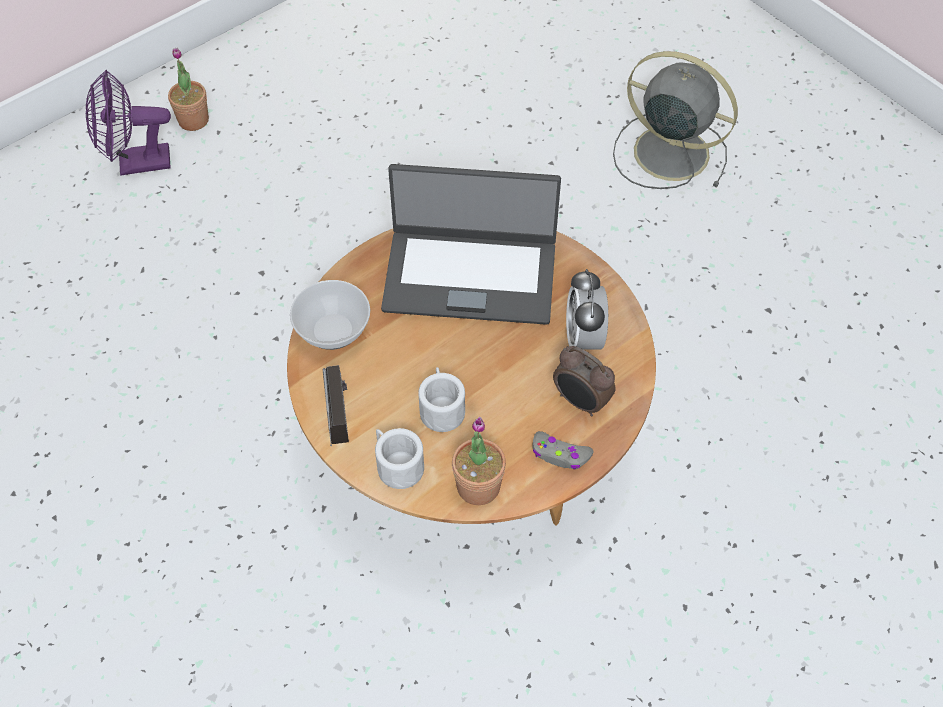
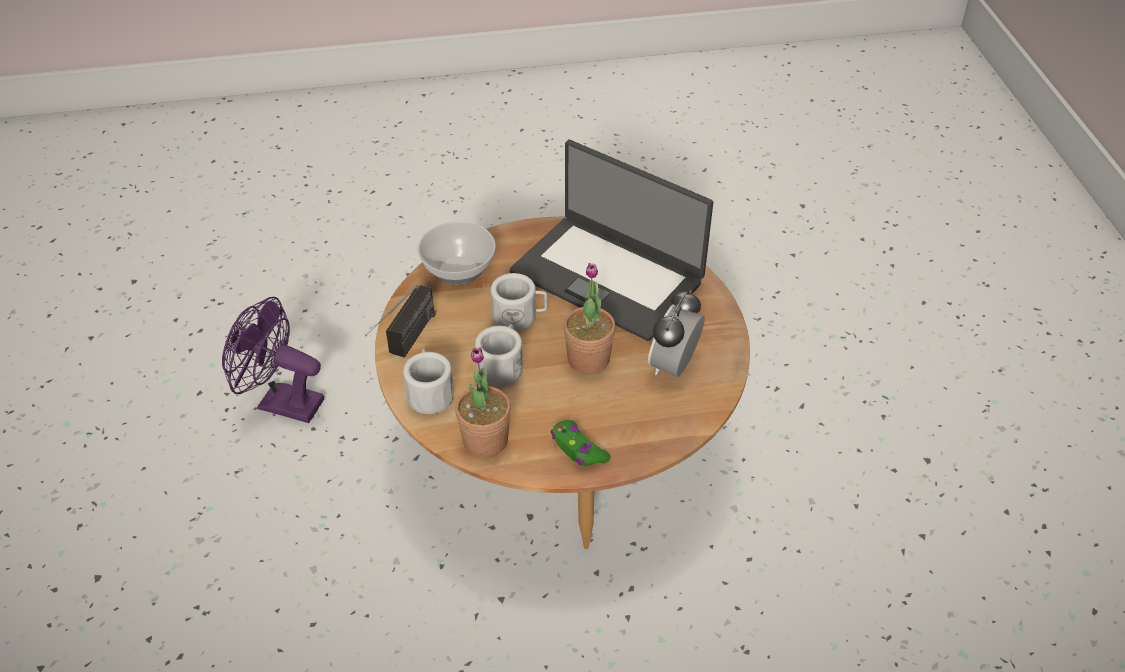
camera: 30 degrees right, 10 degrees down
(136, 164) = (441, 129): purple fan -> purple fan (281, 403)
(193, 120) = (508, 114): potted plant -> potted plant (588, 359)
(421, 352) = (519, 316): none -> white mug
(560, 455) = (578, 449): grey game controller -> green game controller
(580, 402) = (630, 415): alarm clock -> none
(668, 152) = (914, 287): grey fan -> none

